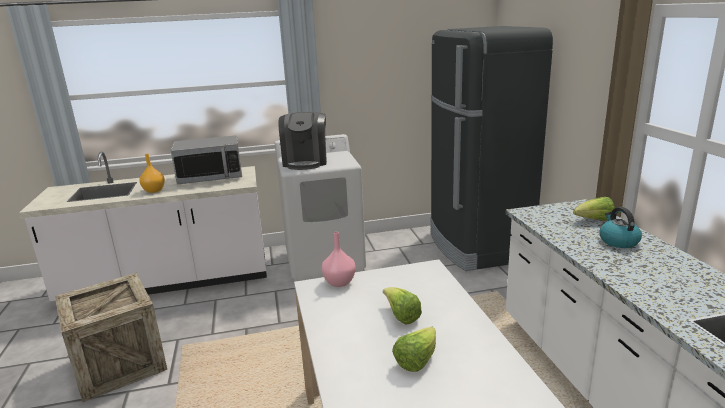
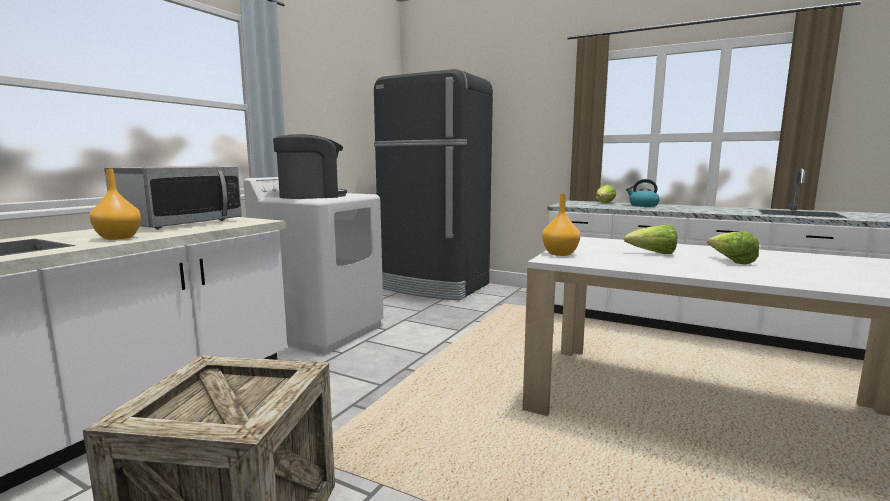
camera: 50 degrees left, 10 degrees down
(305, 162) = (311, 196): coffee machine -> coffee machine turned 75 degrees counterclockwise
(339, 282) = (559, 254): pink vase -> orange vase

